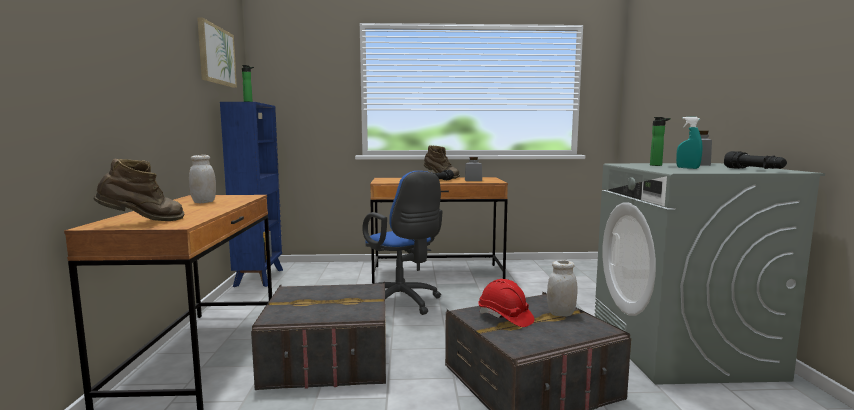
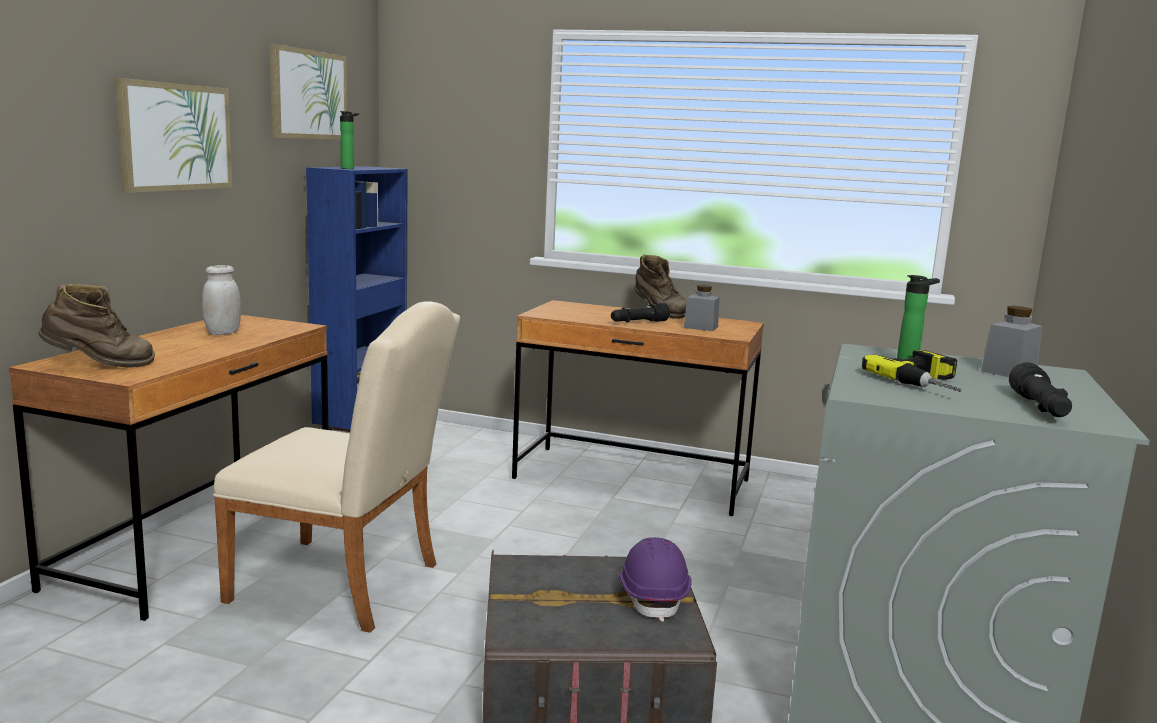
camera: 20 degrees right, 5 degrees up
(153, 68) = (174, 137): none -> picture
(329, 357) = (347, 585): grey storage box -> beige chair
(402, 303) = (526, 522): blue office chair -> none
(505, 317) = (558, 583): red hard hat -> none
(561, 314) = (653, 597): white jar -> purple hard hat
(687, 168) = (930, 383): turquoise spray bottle -> power drill

